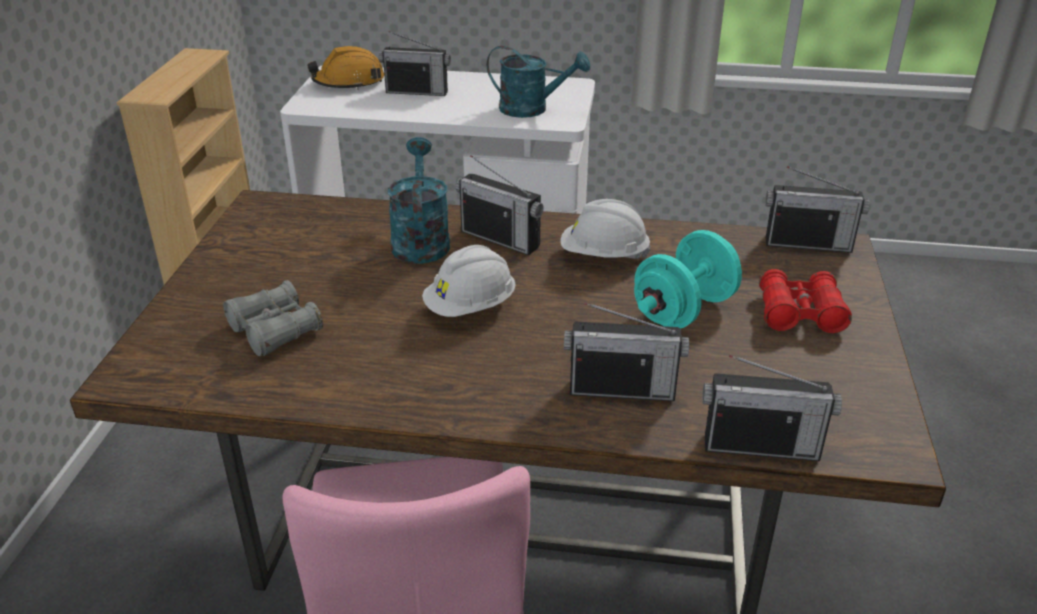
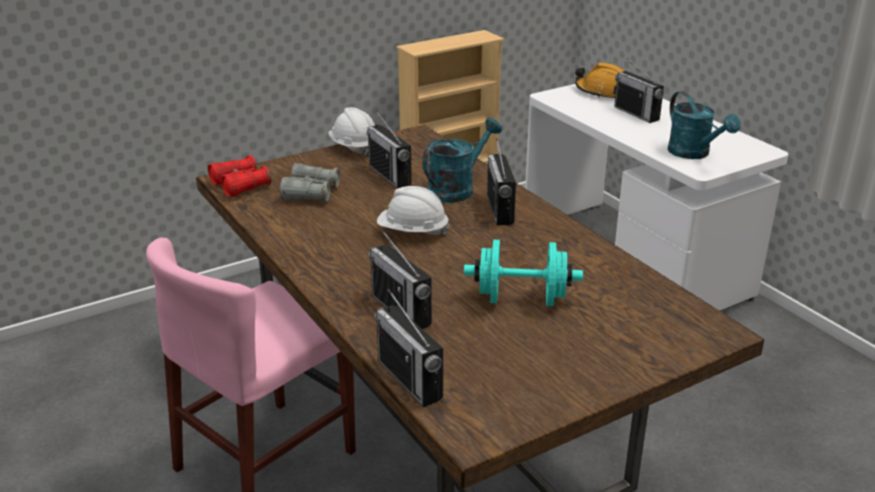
camera: 50 degrees right, 5 degrees down
(603, 256) = (539, 248): white hard hat -> white hard hat (354, 147)
(800, 314) = (590, 344): red binoculars -> red binoculars (240, 185)
(808, 244) = (696, 316): radio -> radio (389, 175)

